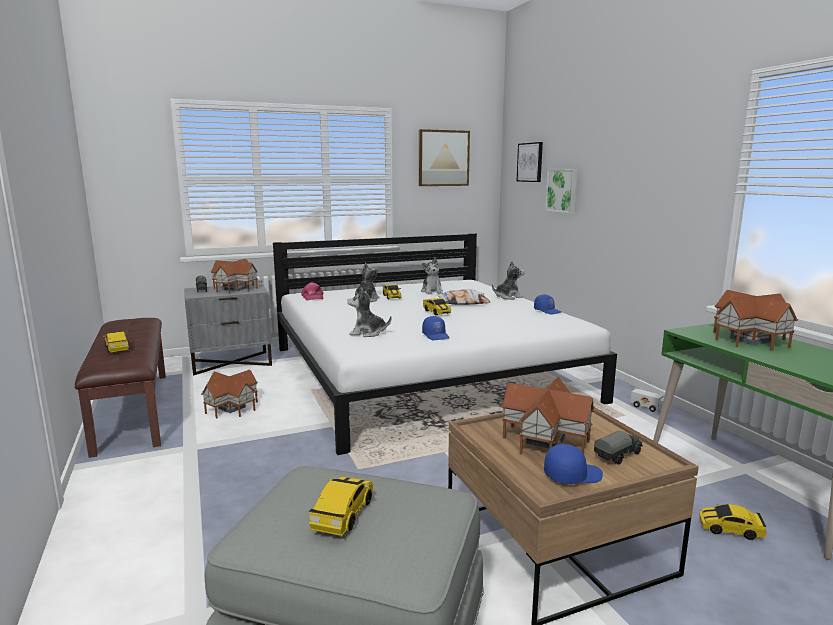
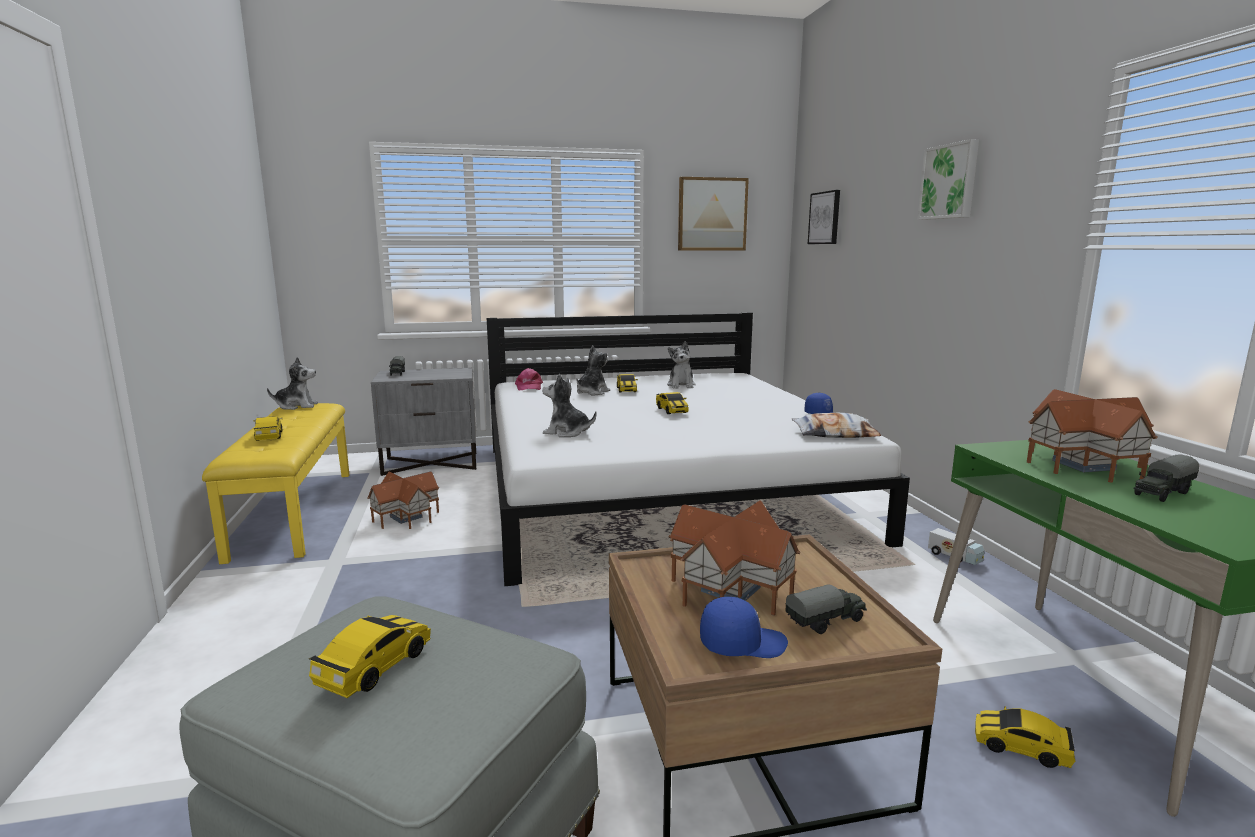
camera: 10 degrees right, 0 degrees up
(132, 410) = (293, 512): brown bench -> yellow bench
(235, 289) = (437, 373): toy house -> none
(436, 336) = (653, 440): blue cap -> none
(463, 302) = (714, 400): pillow -> pillow (835, 434)
(508, 297) = (778, 396): plush toy -> plush toy (297, 406)
(562, 190) = (862, 254): picture -> picture (950, 181)
(804, 356) = (1161, 493): none -> toy truck

